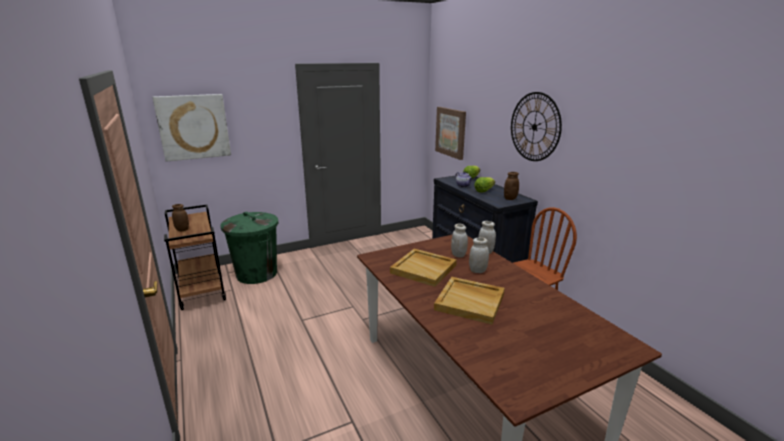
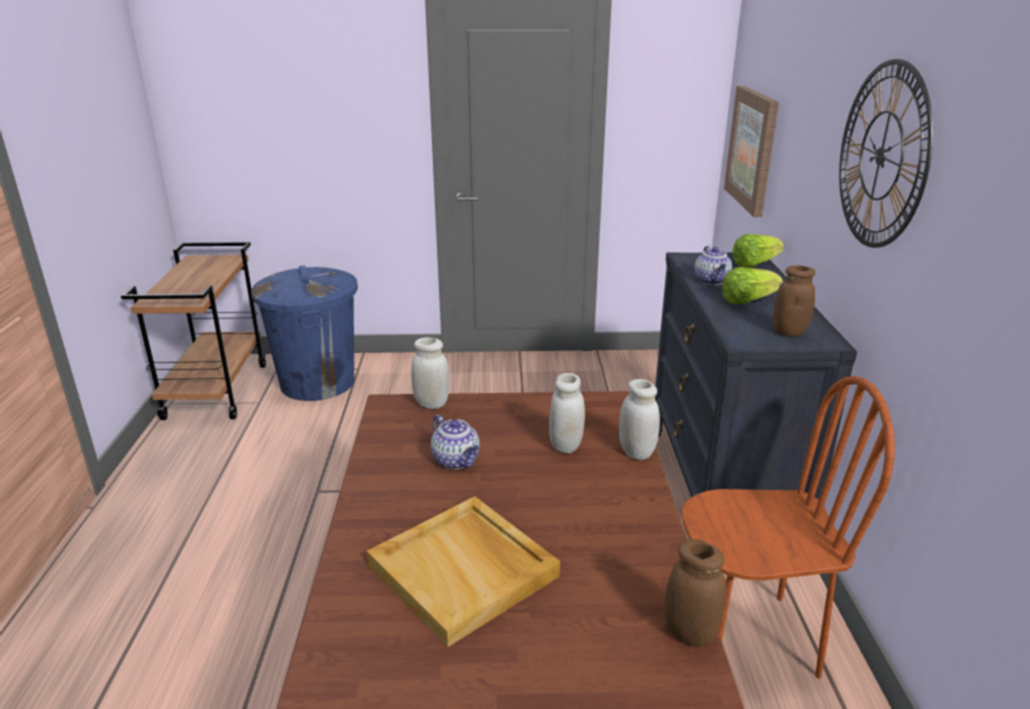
camera: 25 degrees right, 5 degrees up
(182, 230) = (178, 282): brown jar -> brown jar (690, 633)
(193, 127) = (232, 98): picture -> none
(257, 274) = (318, 382): green trash can -> blue trash can
(424, 269) = (457, 460): beige tray -> teapot
(477, 271) = (566, 496): white jar -> white jar (431, 403)

